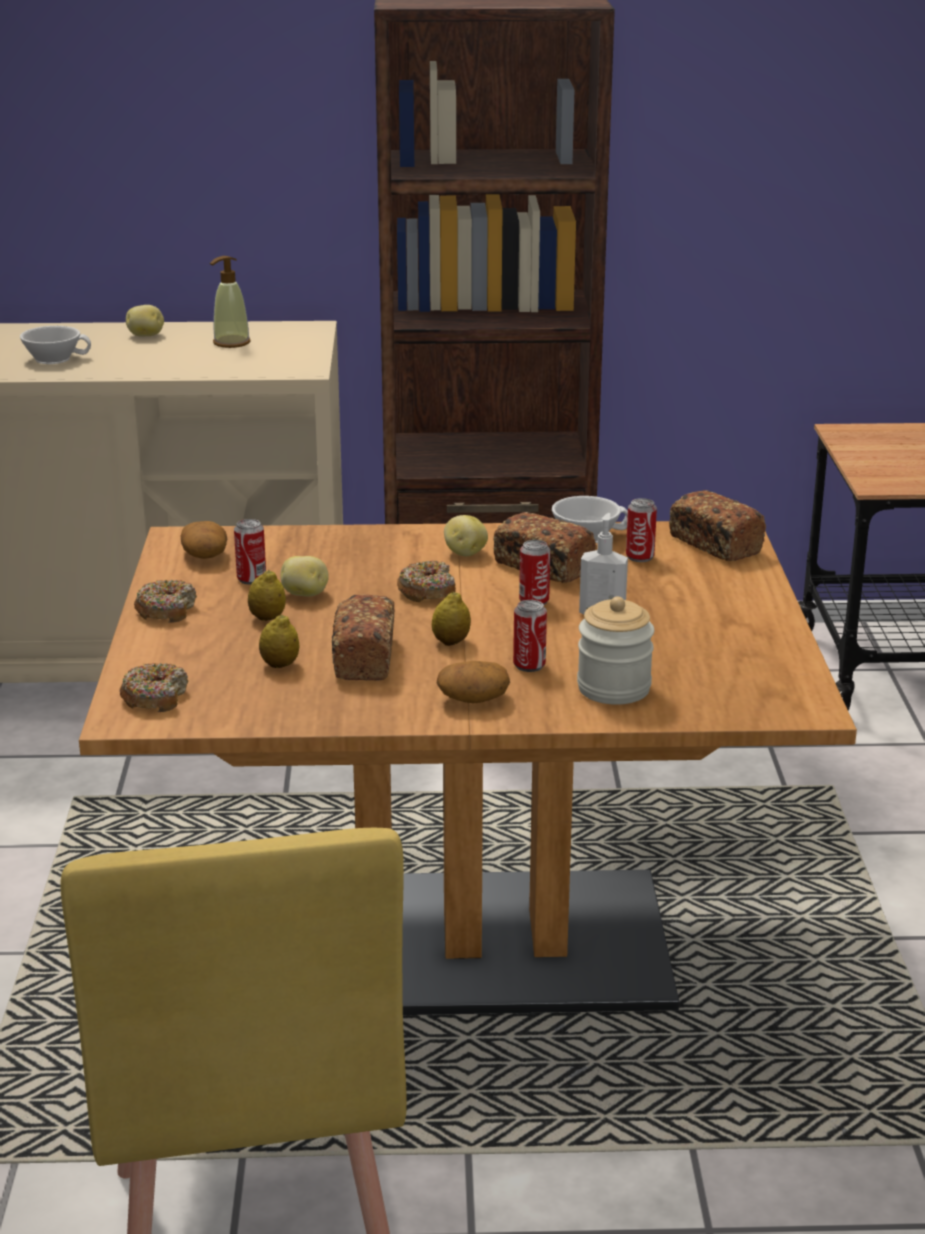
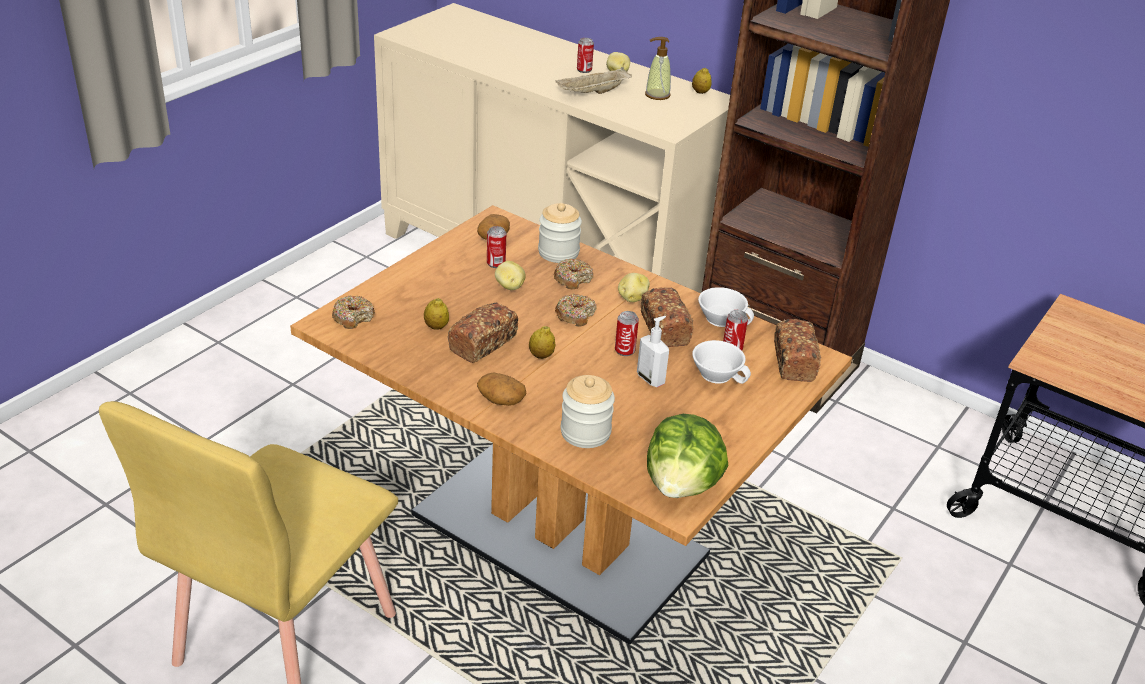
camera: 35 degrees right, 10 degrees up
(55, 358) = (547, 72): white cup -> white cup (718, 373)
(149, 362) = (593, 93): none -> beige tray
(166, 610) = (428, 265): donut -> donut (573, 279)
(267, 618) = (470, 293): lemon -> lemon (700, 92)
(310, 542) = (558, 252): none -> jar
(529, 665) = (561, 393): can -> can (584, 70)
(782, 689) = (682, 485): none -> lettuce

